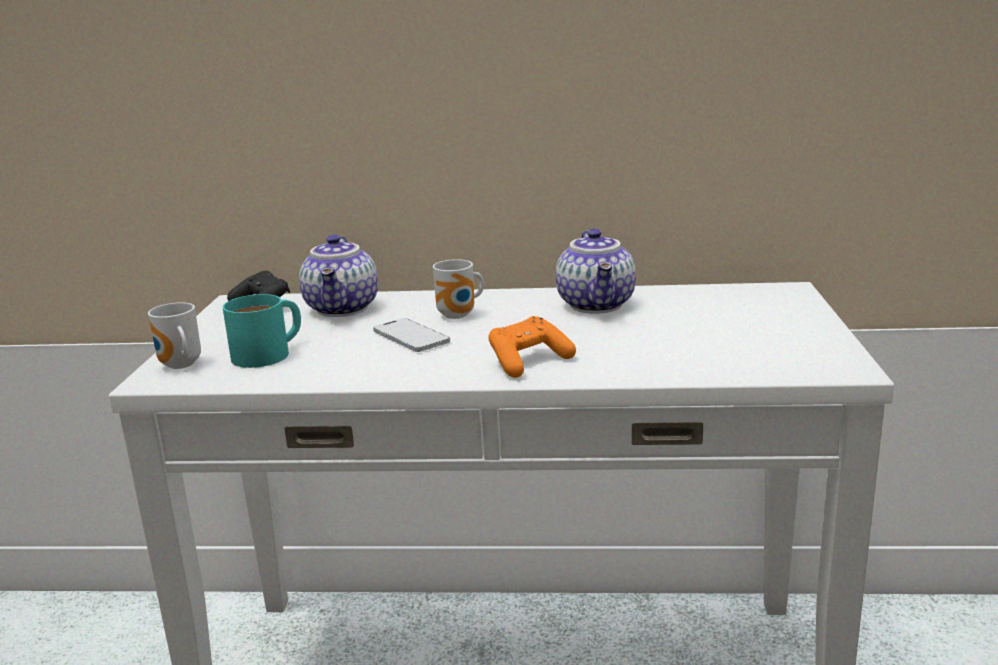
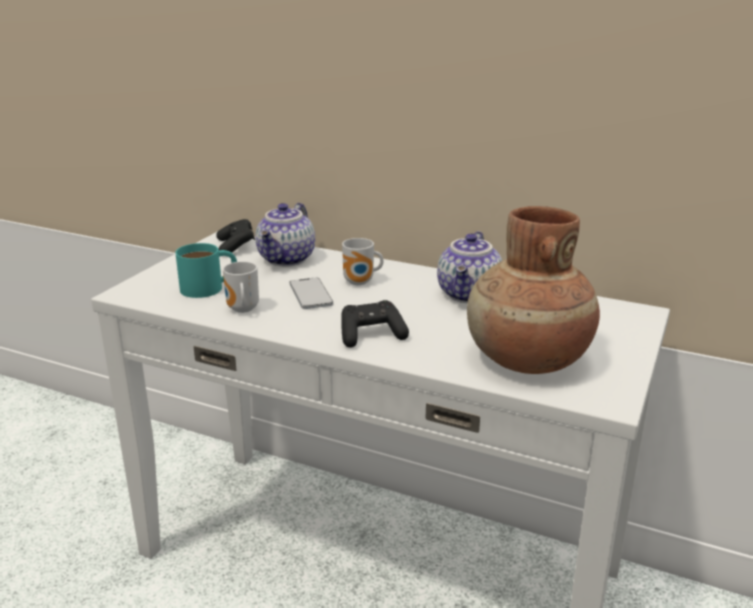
camera: 20 degrees right, 5 degrees up
(180, 366) = (147, 285): mug -> mug (241, 310)
(528, 362) = (371, 335): orange game controller -> black game controller
(724, 351) = (526, 360): none -> brown vase

